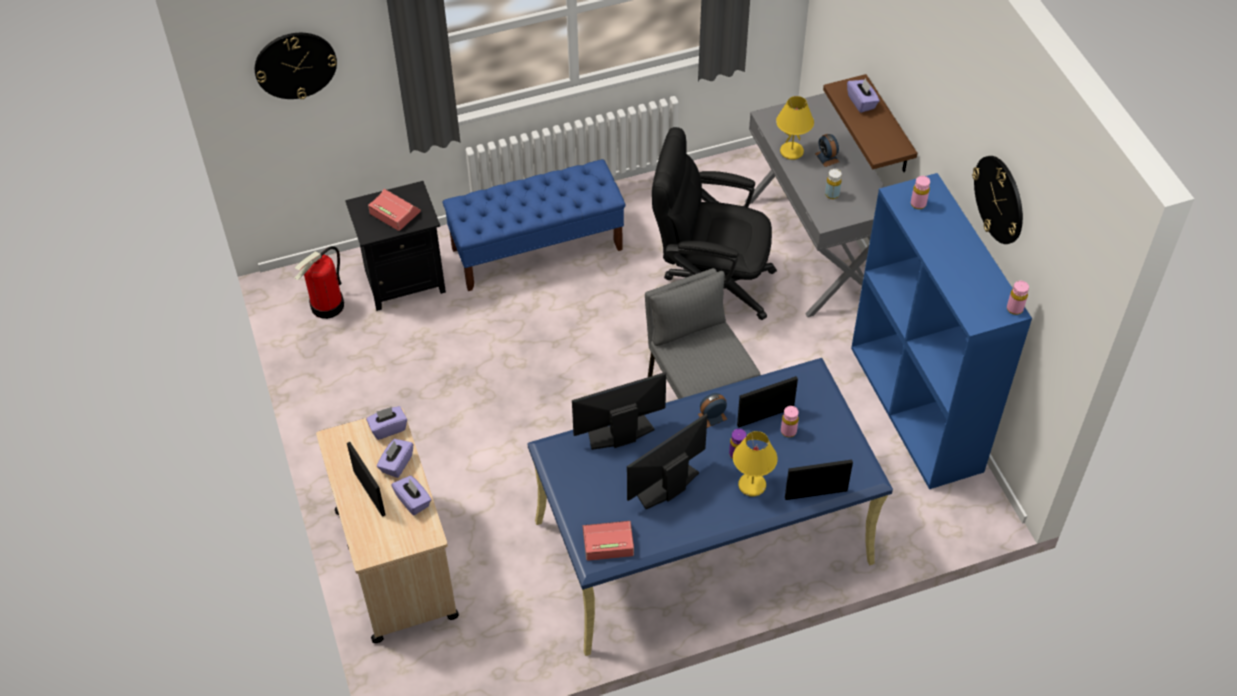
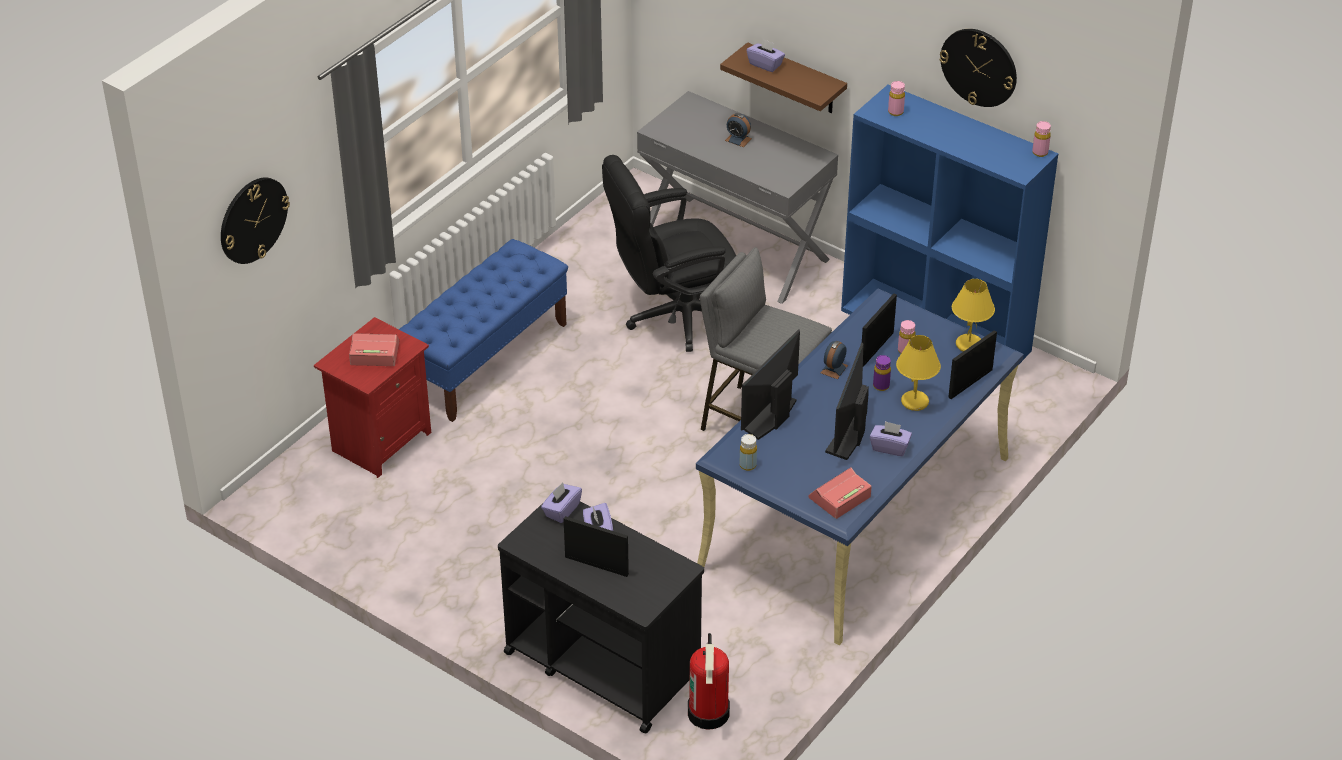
camera: 35 degrees left, 10 degrees down
(327, 306) = (324, 496): fire extinguisher -> fire extinguisher (709, 713)
(396, 562) = (601, 664): beige cart -> black cart
(404, 280) = (380, 441): black nightstand -> red nightstand
(413, 501) = (642, 552): purple tissue box -> purple tissue box (890, 447)
(792, 151) = (703, 147): yellow table lamp -> yellow table lamp (969, 344)
(832, 194) = (770, 165): yellow bottle -> yellow bottle (747, 465)

